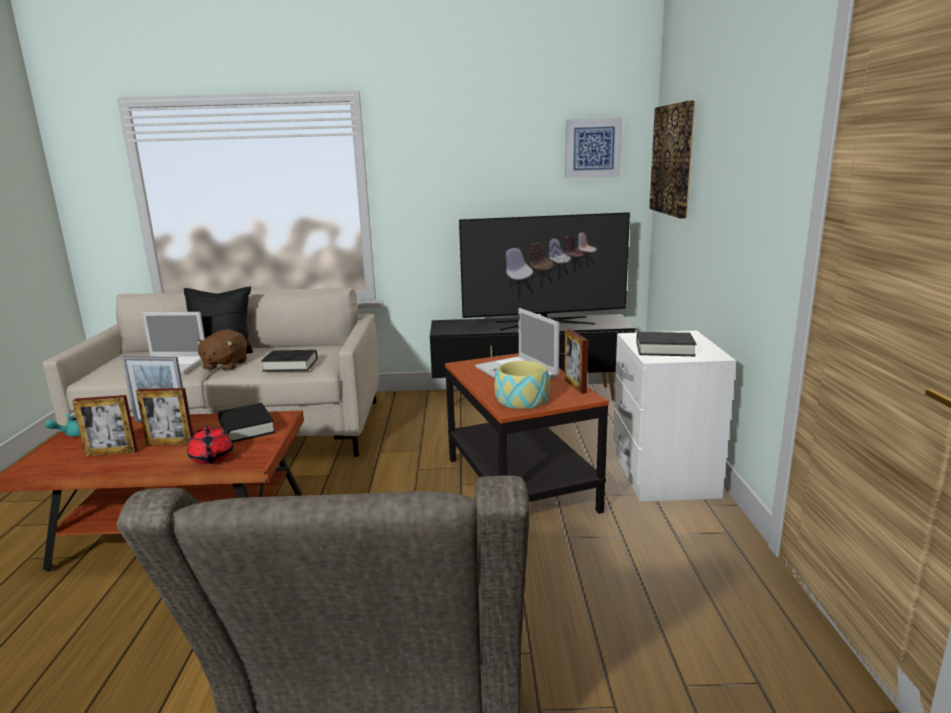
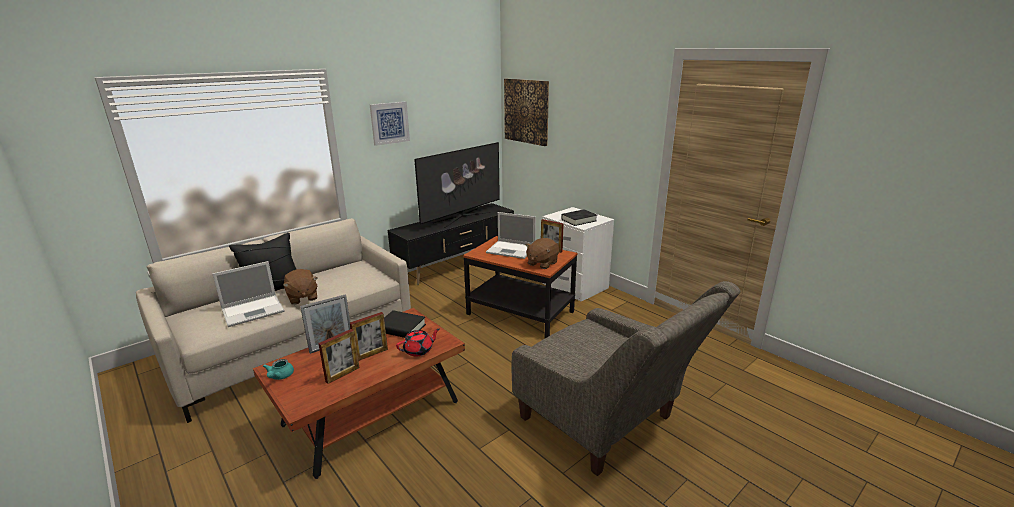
camera: 40 degrees left, 5 degrees up
(212, 458) = (419, 350): red teapot -> red teapot turned 60 degrees counterclockwise
(290, 365) = (356, 283): black book -> none
(522, 400) = (542, 263): bowl -> brown plush toy
(593, 148) = (471, 103): picture -> picture (389, 123)

